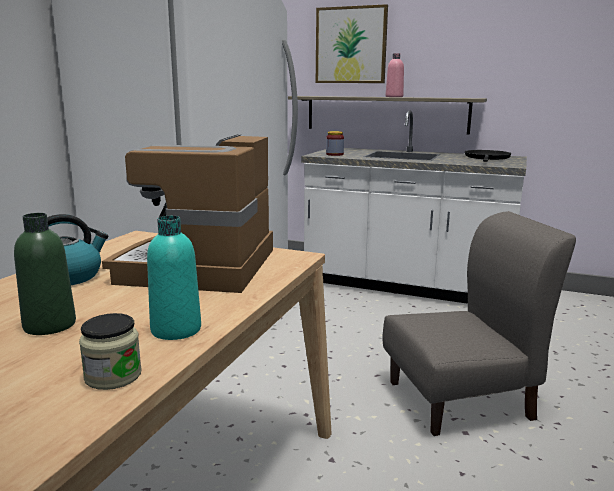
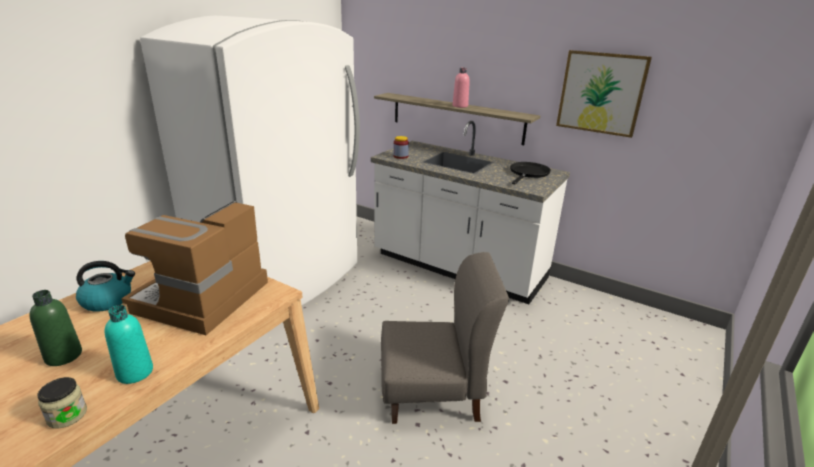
camera: 10 degrees right, 10 degrees up
(351, 45) = (430, 53): picture -> picture (601, 93)

